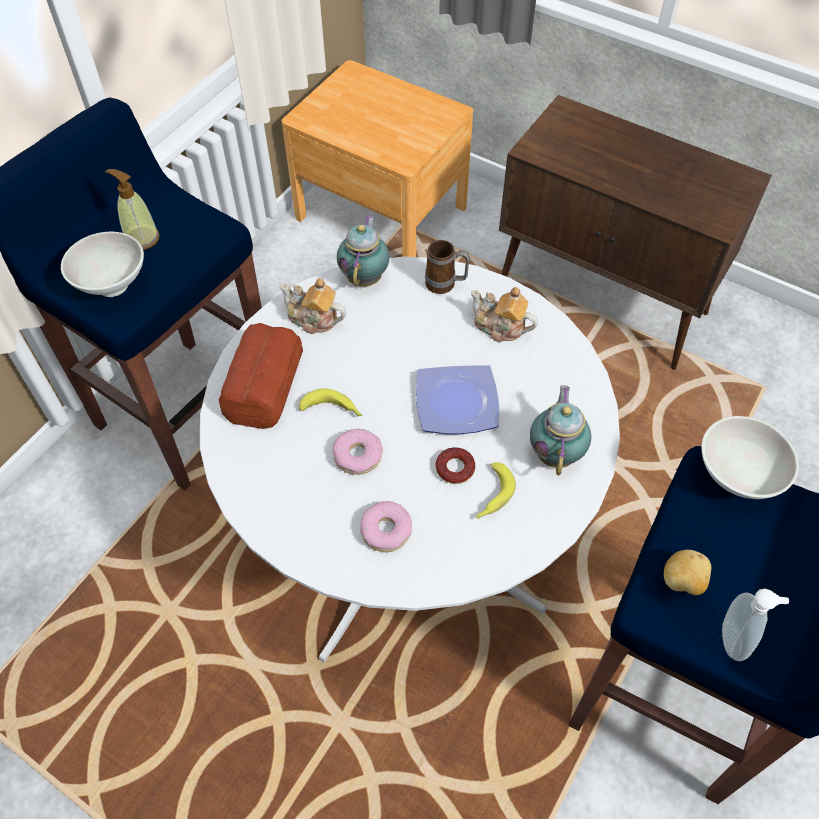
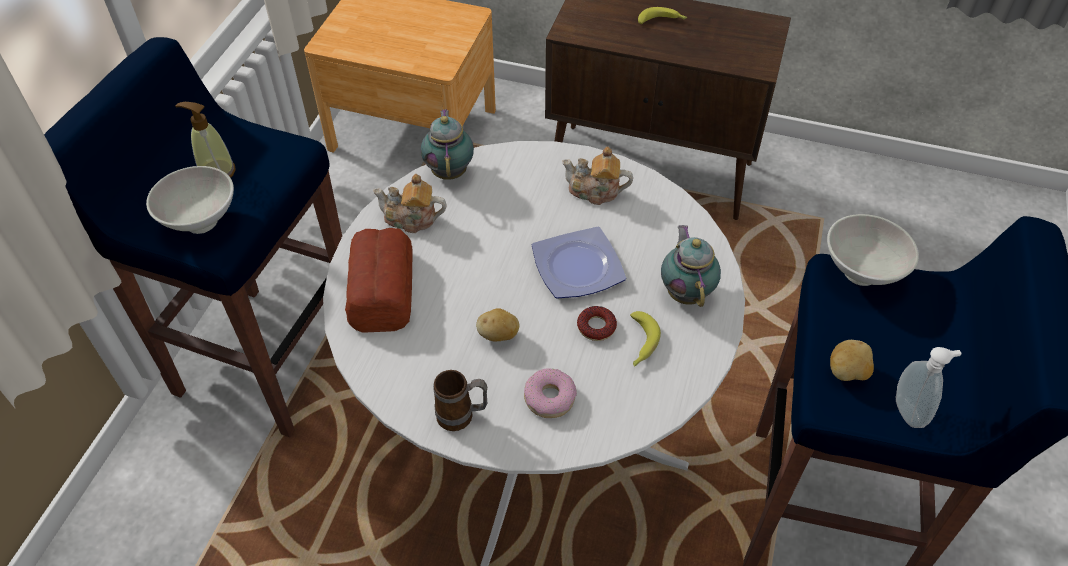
camera: 15 degrees left, 5 degrees down
(333, 410) = (459, 299): banana -> banana (662, 21)
(358, 455) = (498, 335): donut -> potato
(446, 285) = (531, 164): mug -> mug (462, 416)

